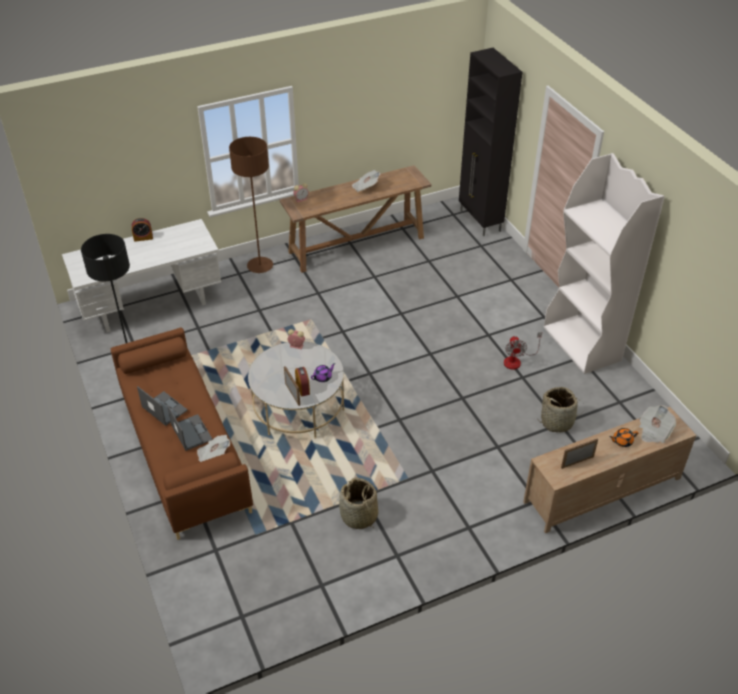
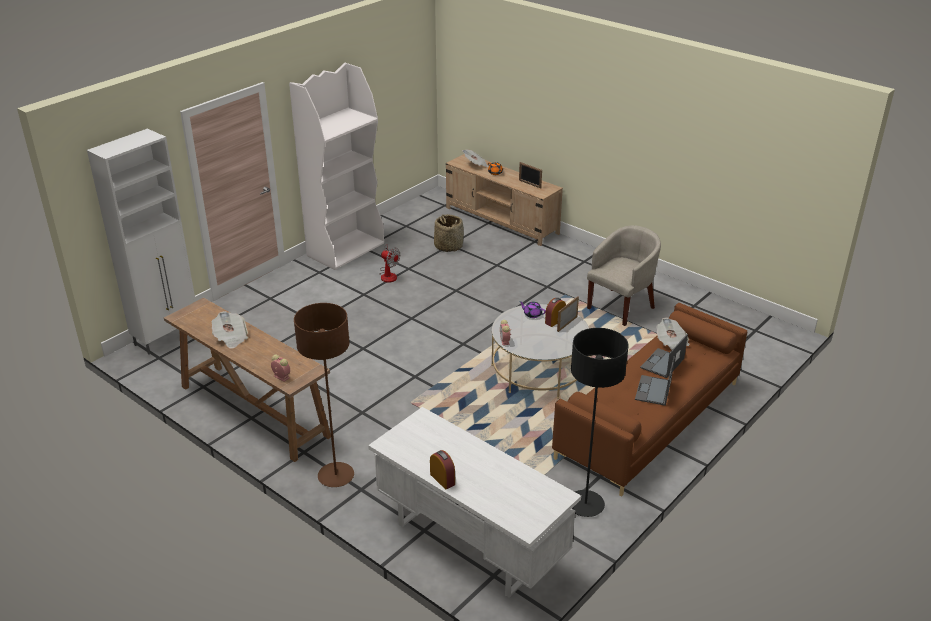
camera: 115 degrees left, 10 degrees down
(359, 516) = (621, 306): basket -> beige armchair
(480, 221) = (167, 336): black cabinet -> white cabinet
(516, 360) = (388, 274): fan -> fan turned 60 degrees clockwise

